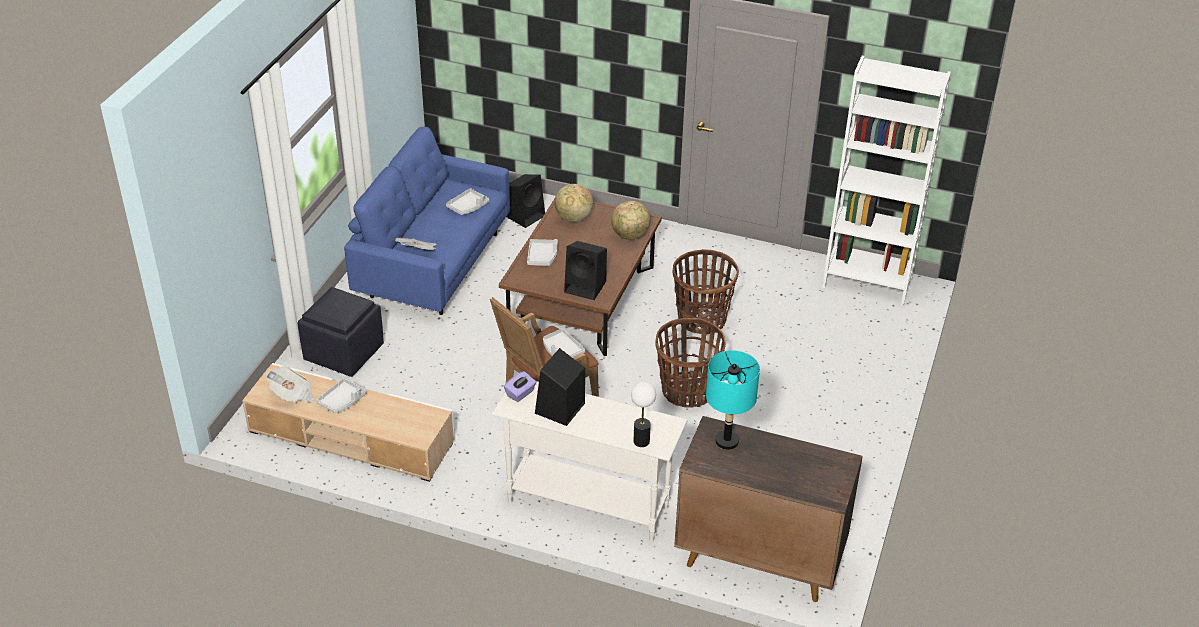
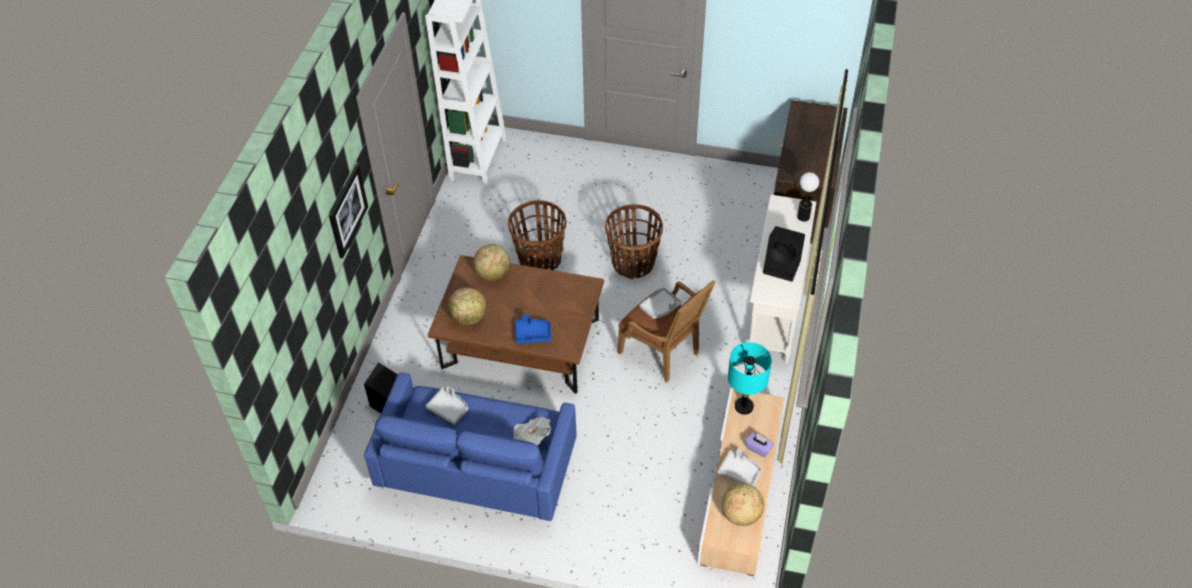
camera: 95 degrees left, 10 degrees up
(292, 395) = (741, 514): newspaper -> globe
(343, 353) = (627, 522): black ottoman -> none
(520, 393) = (771, 293): purple tissue box -> purple tissue box (758, 448)
(542, 257) = (532, 334): grey tray -> blue tray
(586, 287) = (573, 297): black speaker -> none
(619, 56) = (347, 210): none -> picture
(727, 441) = (799, 164): turquoise table lamp -> turquoise table lamp (744, 406)

